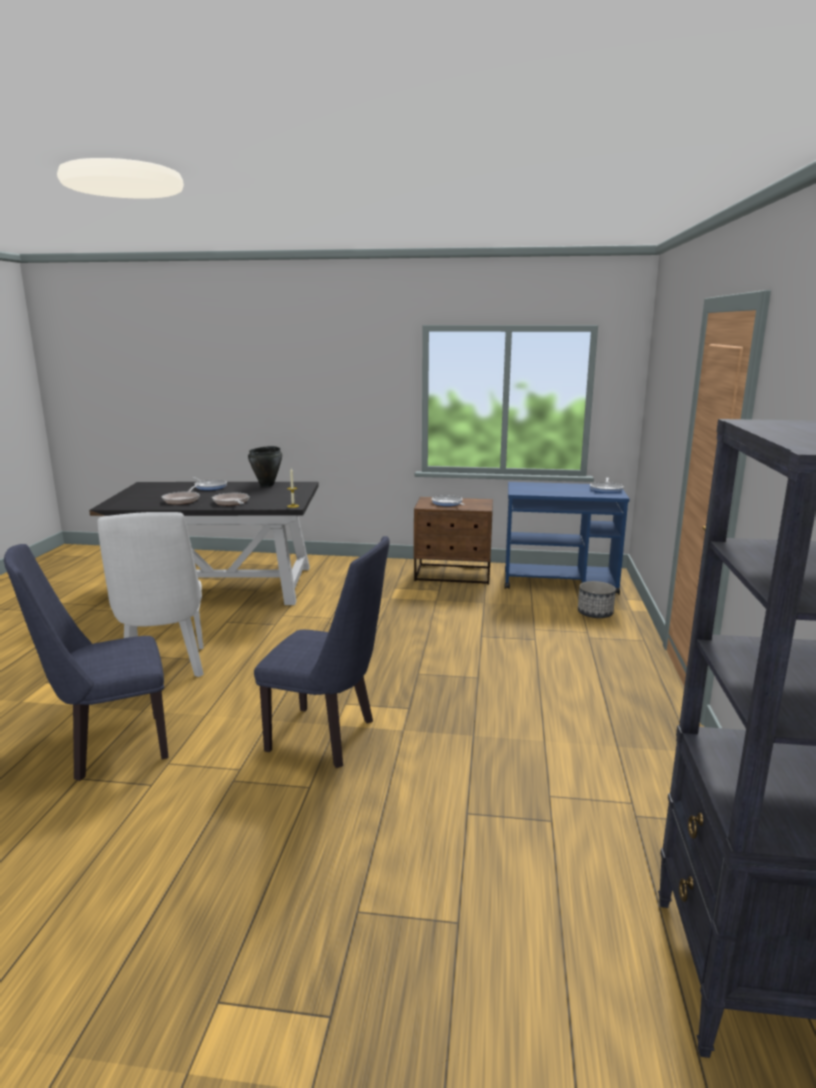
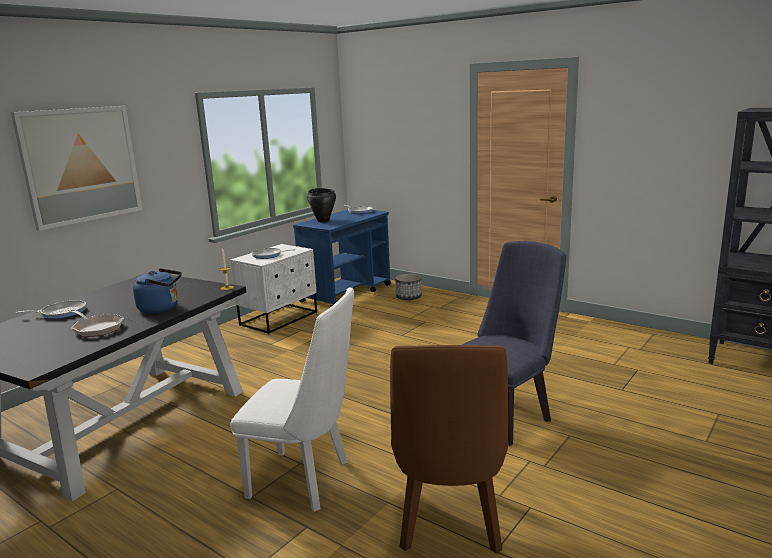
camera: 60 degrees left, 0 degrees up
(109, 748) = (450, 528): blue chair -> brown chair
(232, 503) = (161, 308): frying pan -> blue kettle
(267, 485) = (116, 289): black cooking pot -> black cooking pot (323, 221)
(299, 381) = (81, 165): none -> picture
(453, 575) = (279, 319): brown nightstand -> white nightstand

